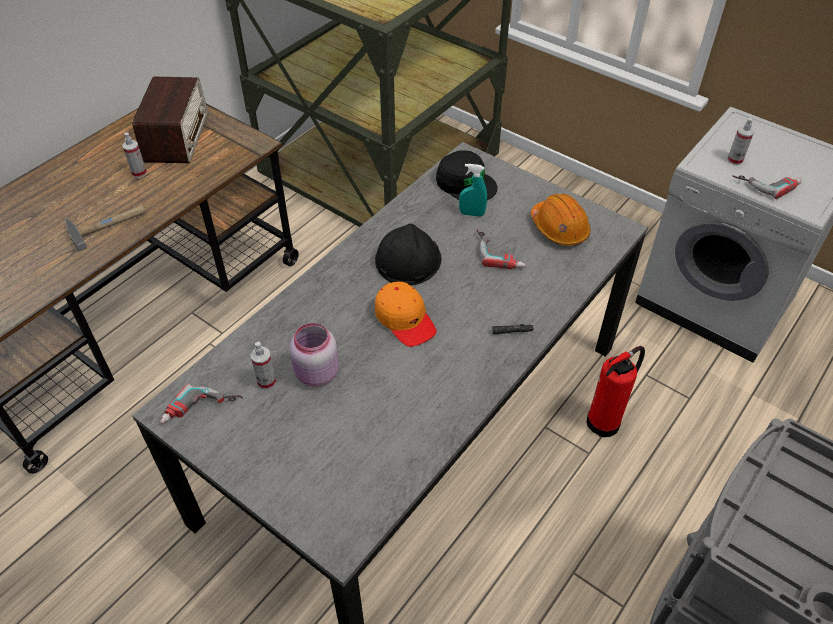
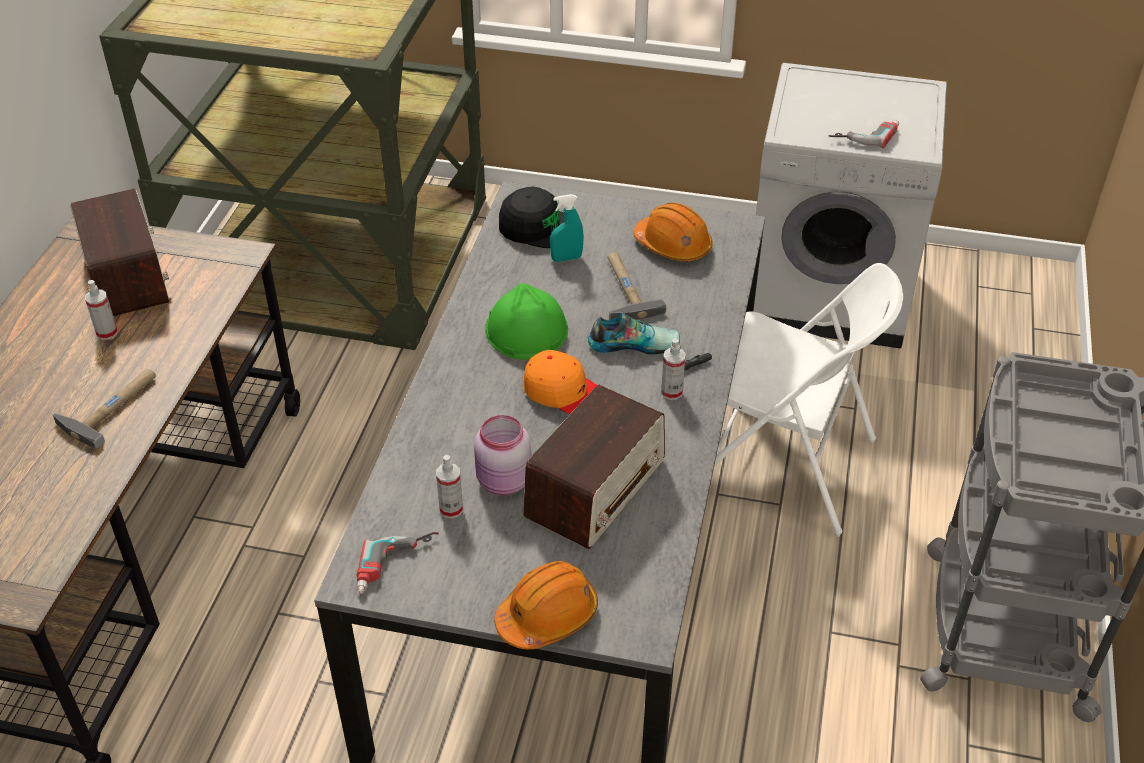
camera: 25 degrees left, 5 degrees down
(279, 497) = (547, 615): none -> orange hard hat
(380, 405) = (596, 488): none -> radio
(407, 260) = (526, 330): black hard hat -> green hard hat
(480, 297) = (633, 343): none -> shoe
(500, 251) = (624, 289): power drill -> hammer
(605, 421) = (780, 464): fire extinguisher -> white chair
(735, 160) = (820, 119): spray bottle -> spray bottle (671, 392)

